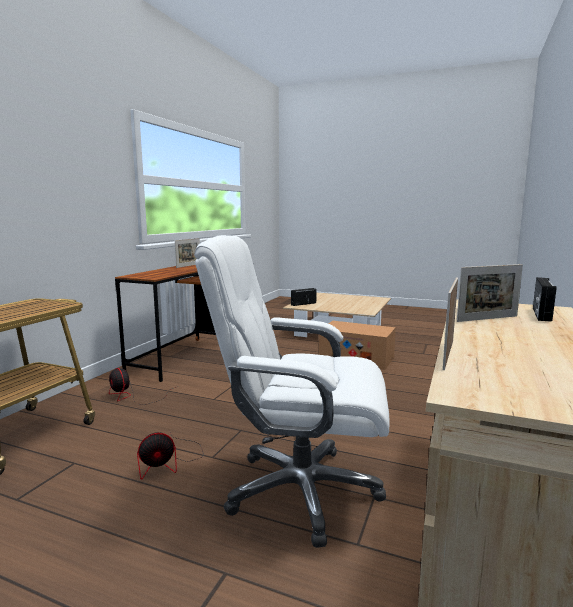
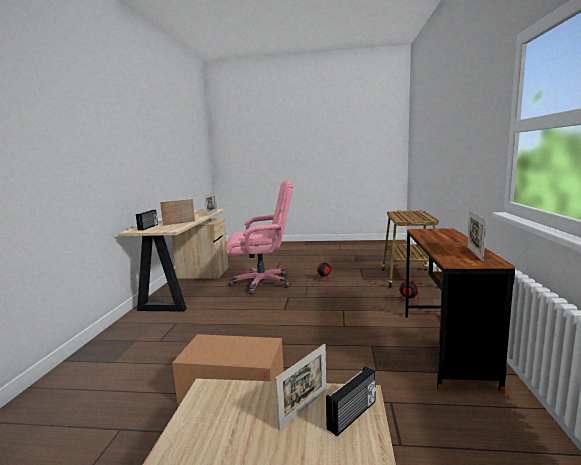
camera: 165 degrees right, 0 degrees up
(300, 490) = (262, 283): white office chair -> pink office chair
(322, 306) = (304, 408): none -> picture frame

